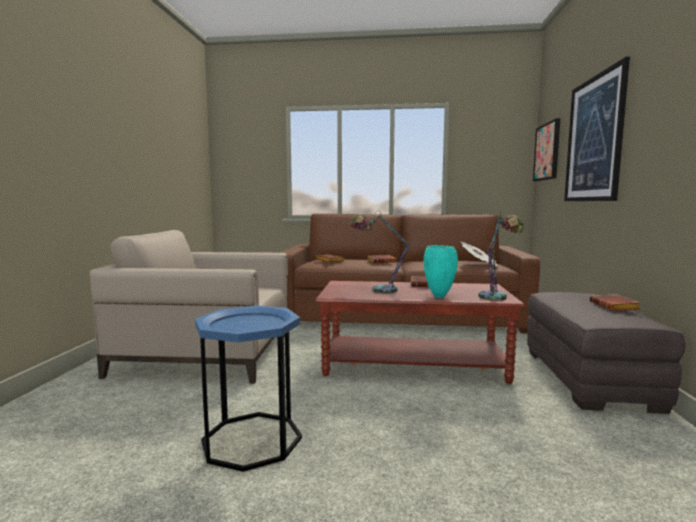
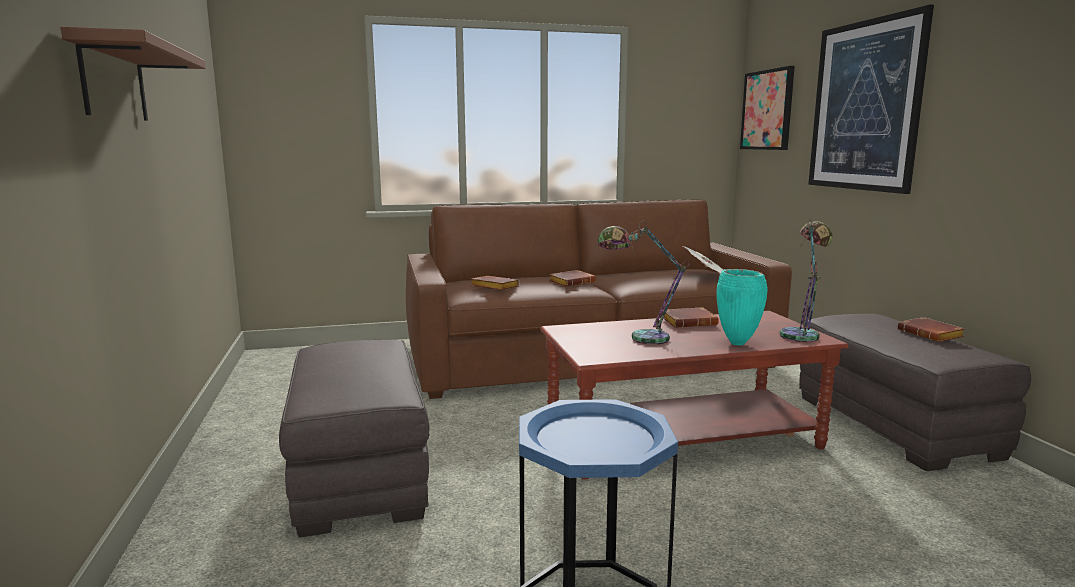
camera: 20 degrees left, 5 degrees up
(104, 135) = (114, 82): none -> brown shelf
(207, 354) = (358, 473): beige armchair -> grey ottoman

